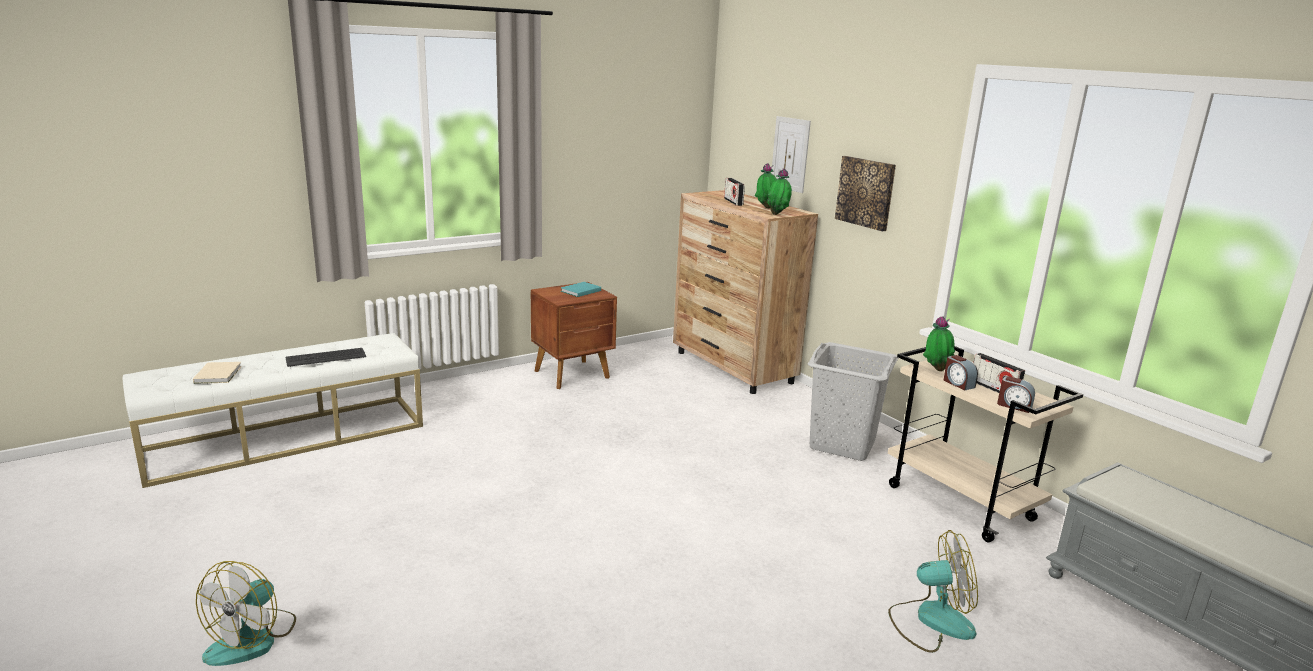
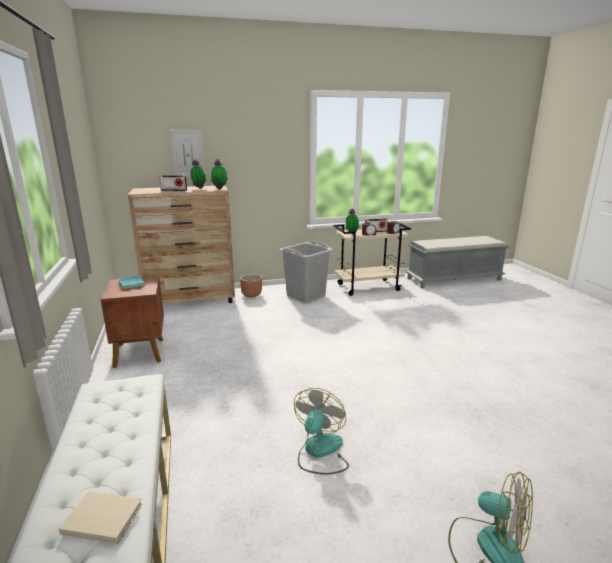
camera: 70 degrees left, 0 degrees up
(326, 357) = (123, 425): keyboard -> none
(795, 402) = (251, 295): none -> brown planter
(866, 192) = (255, 166): picture -> none
(931, 621) = (450, 313): fan -> fan (320, 452)

